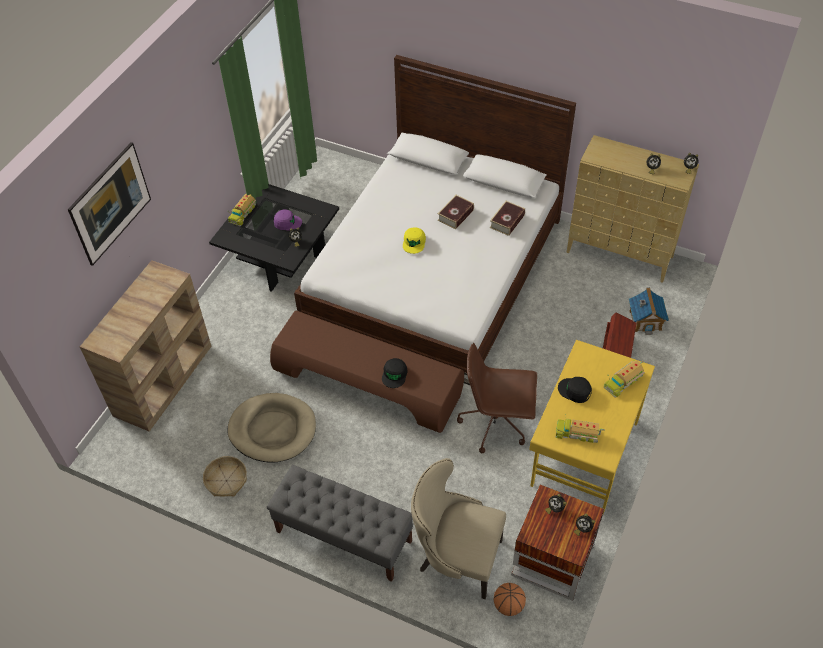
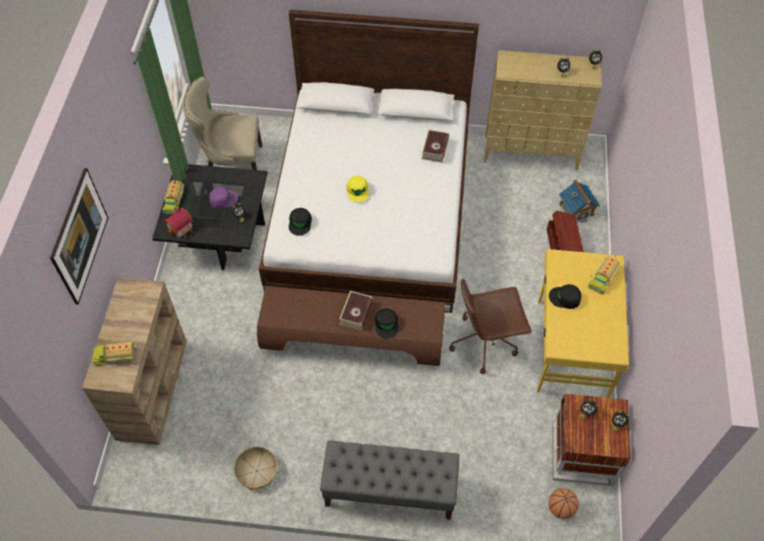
camera: 20 degrees left, 5 degrees up
(239, 239) = (181, 228): none -> toy house
(272, 429) = (281, 407): beige dog bed -> none
(346, 259) = (300, 223): none -> black cap
(455, 215) = (385, 154): book -> book (356, 313)
(456, 558) = (499, 479): beige chair -> beige chair (231, 164)
(577, 433) = (583, 337): toy truck -> toy truck (116, 355)

